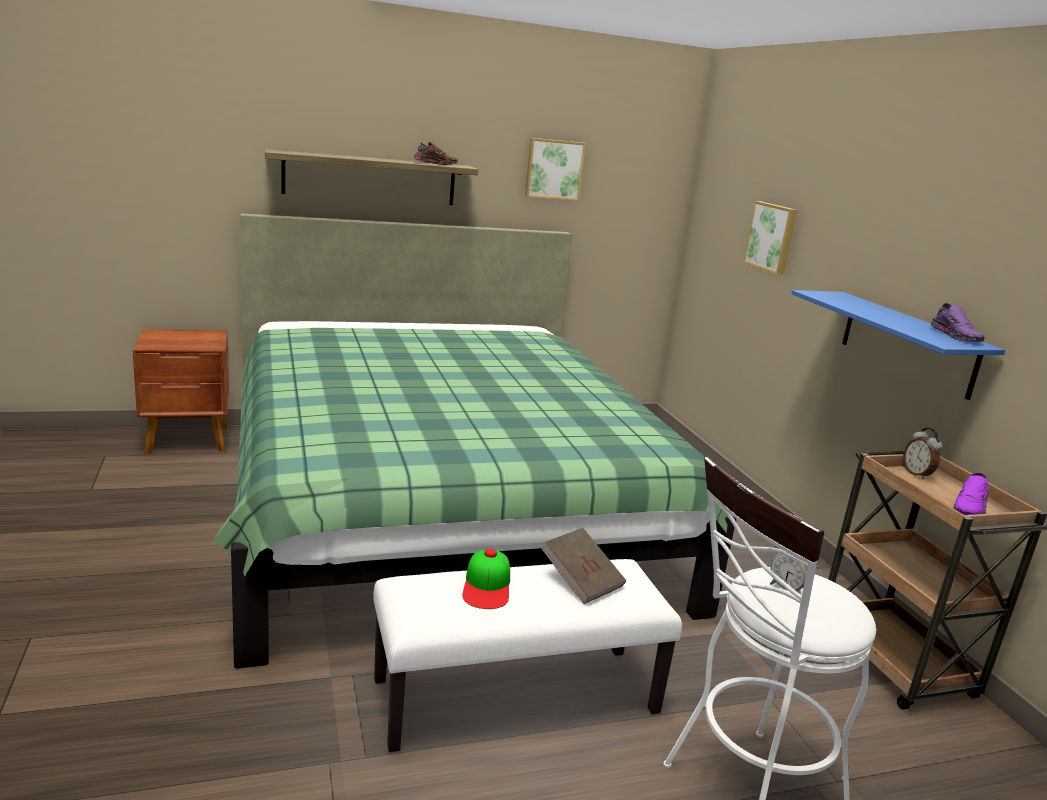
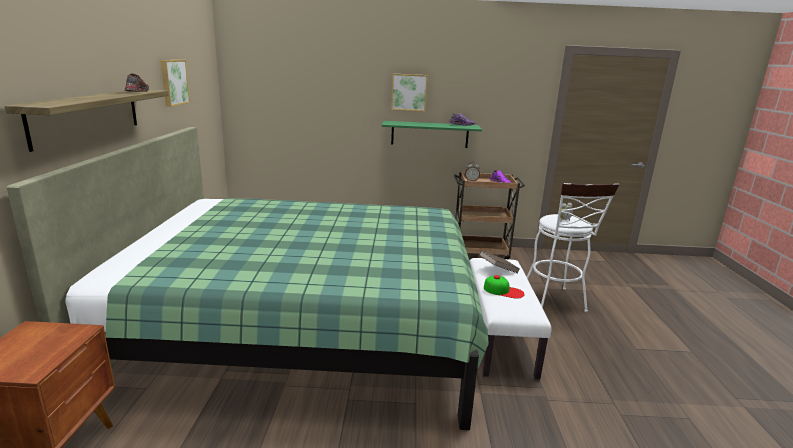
camera: 70 degrees left, 0 degrees up
(772, 237) = (318, 102): picture -> picture (409, 92)
(907, 343) = (429, 134): blue shelf -> green shelf

